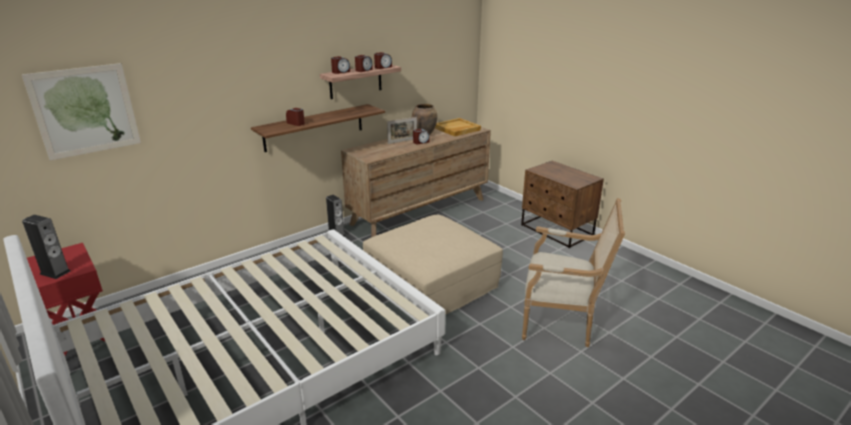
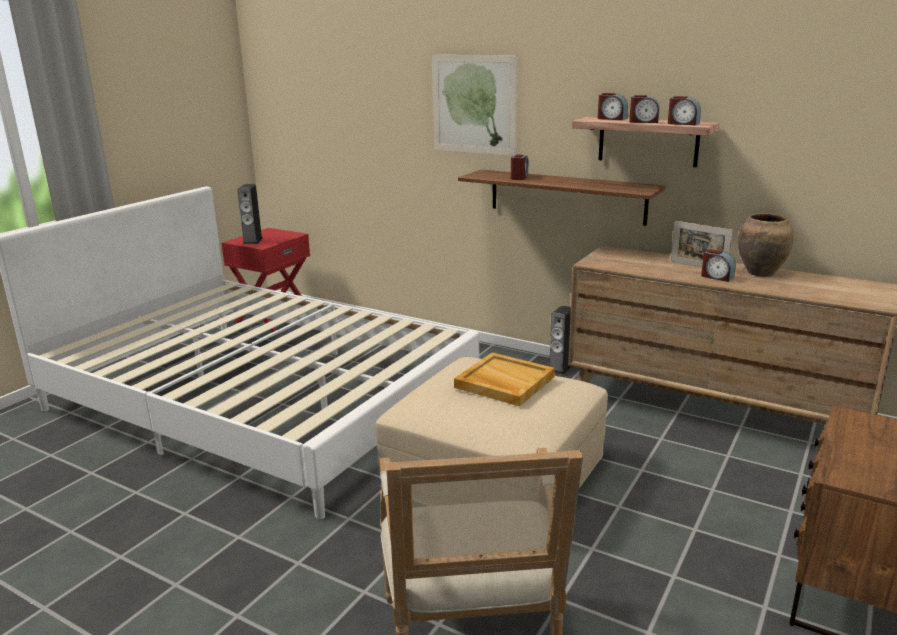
camera: 70 degrees right, 5 degrees down
(85, 111) = (335, 107): picture -> picture (474, 104)
(457, 129) = (839, 288): beige tray -> beige tray (503, 382)

